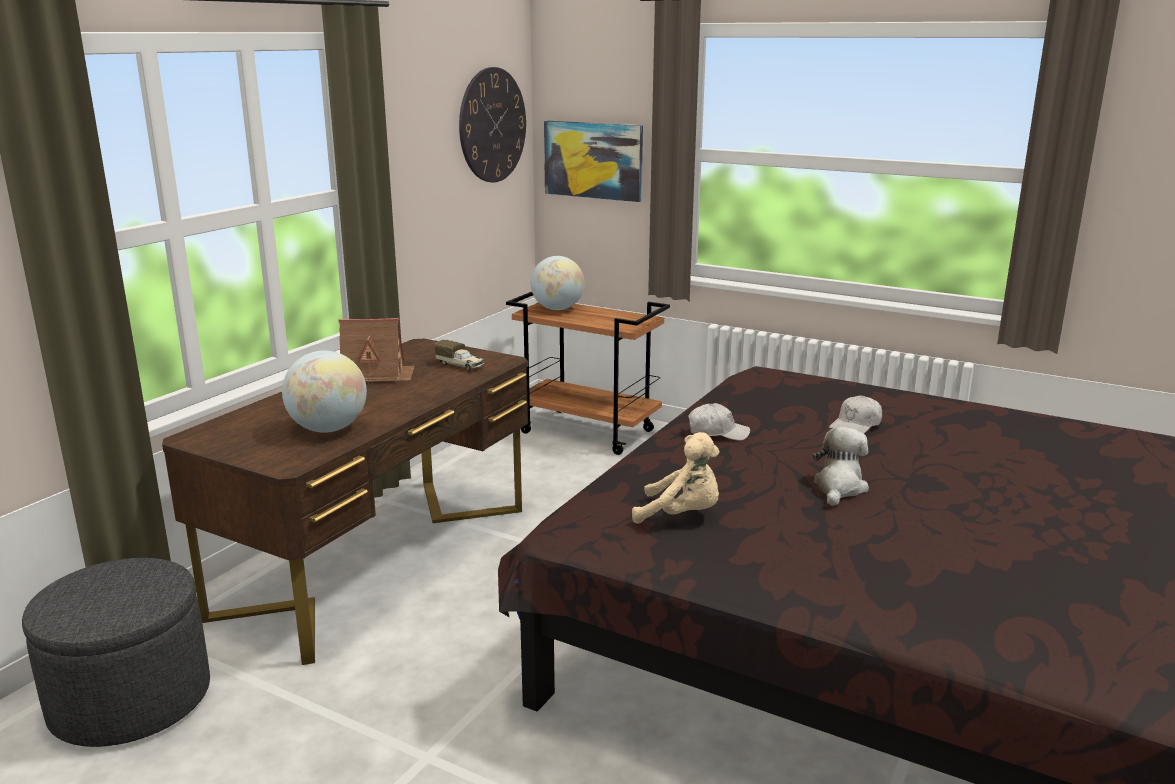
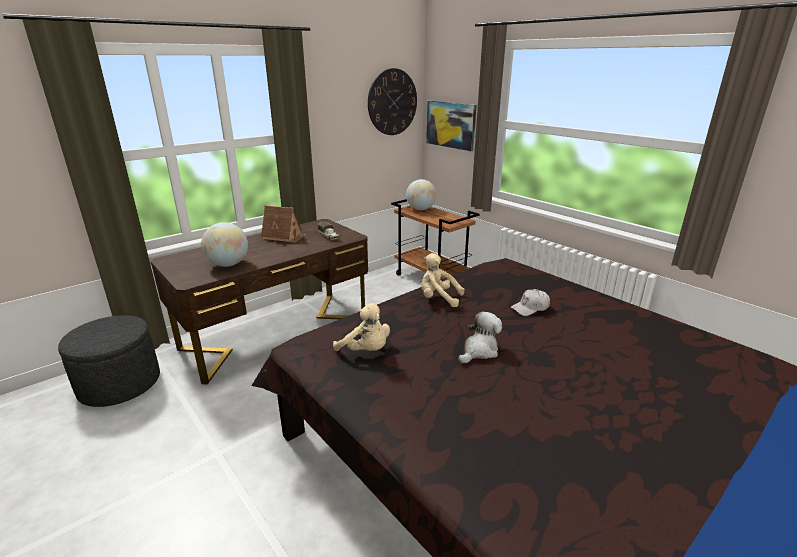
camera: 20 degrees right, 5 degrees up
(717, 432) = (438, 298): white cap -> beige plush toy

